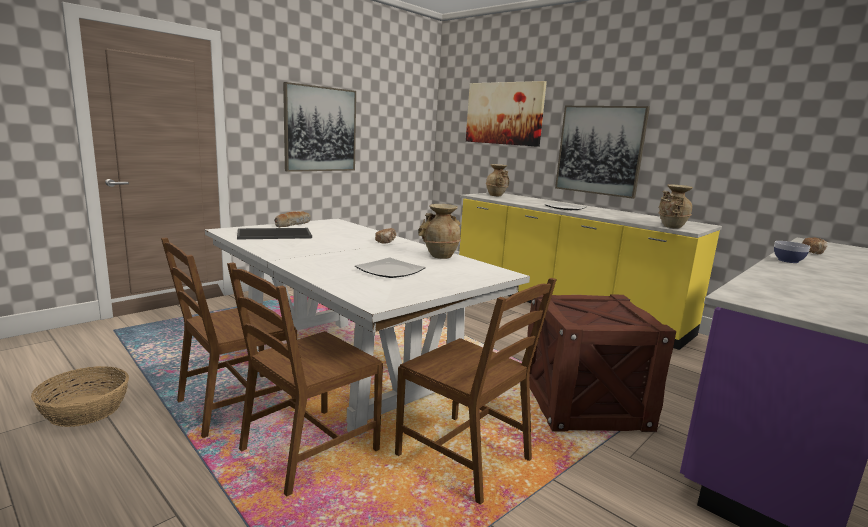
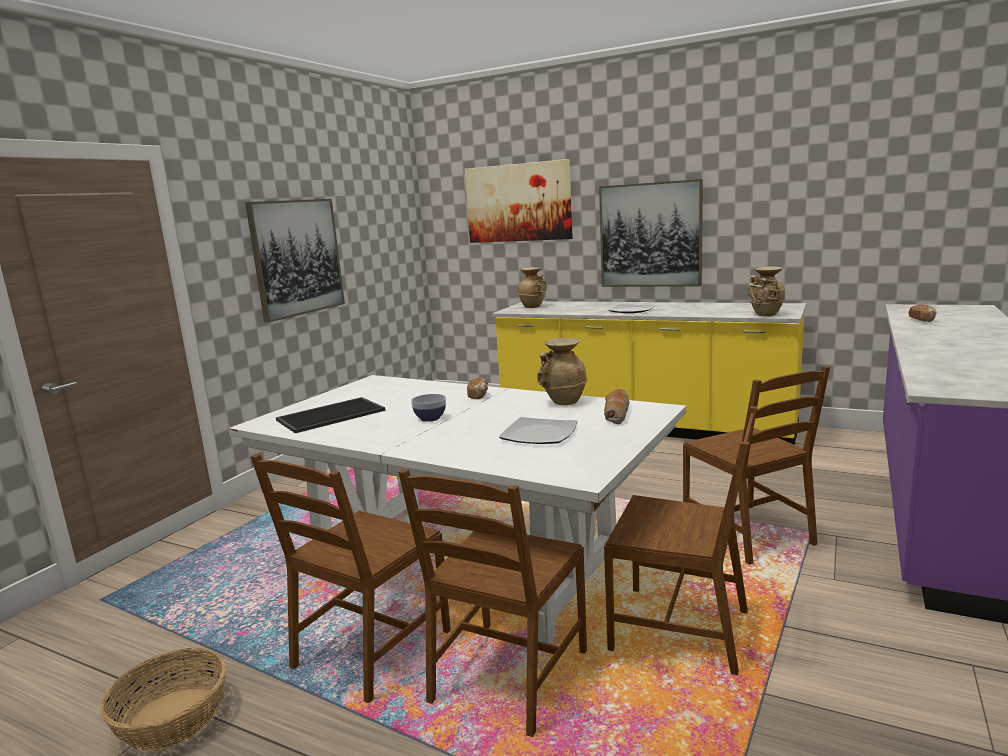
camera: 15 degrees left, 0 degrees up
(292, 224) = (331, 396): bread -> bread (616, 413)
(584, 403) = (749, 534): crate -> brown chair
(788, 261) = (916, 335): bowl -> bowl (430, 418)

